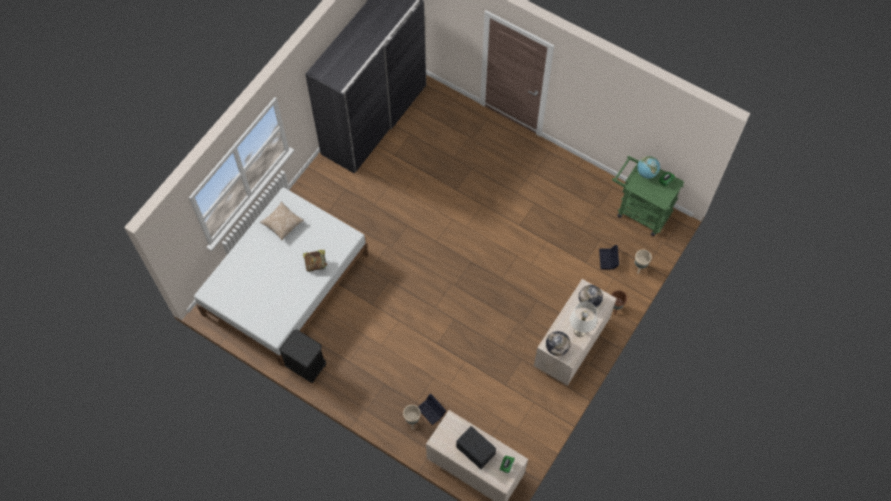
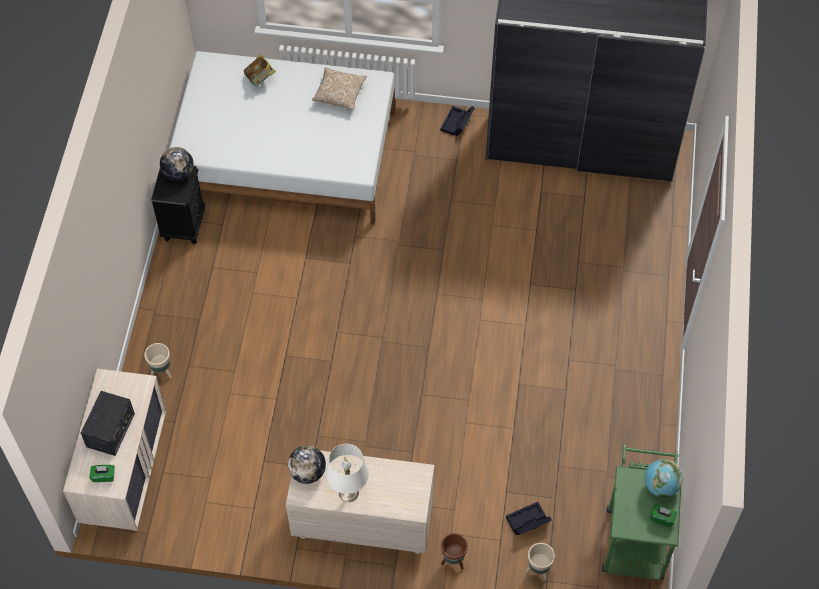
camera: 65 degrees right, 5 degrees down
(316, 264) = (301, 152): book -> book (260, 79)
(432, 411) = (185, 389): black storage box -> black storage box (457, 124)
(589, 301) = (401, 487): globe -> globe (178, 173)

